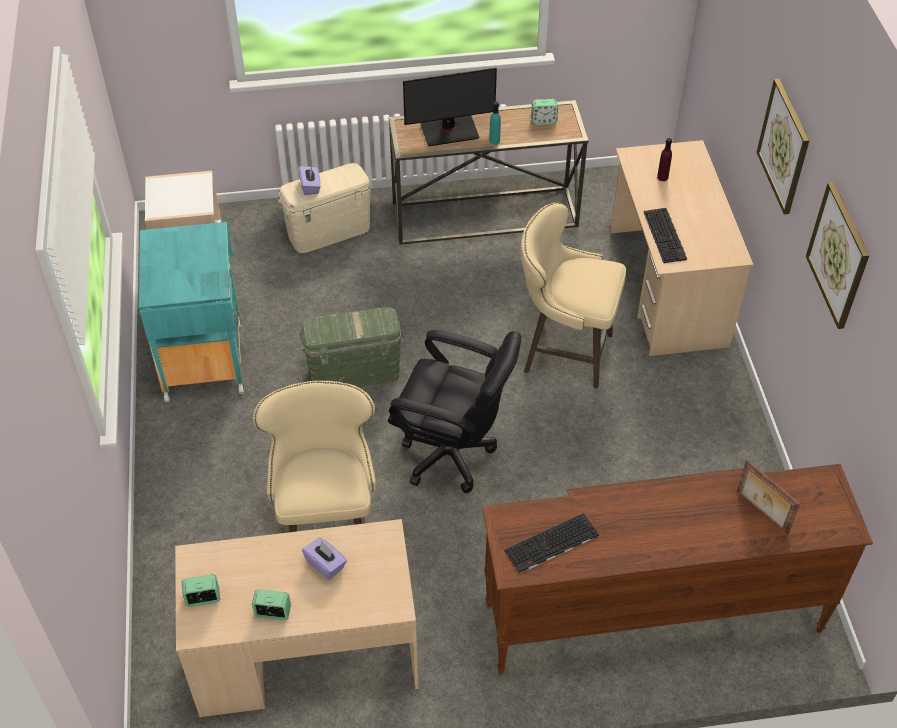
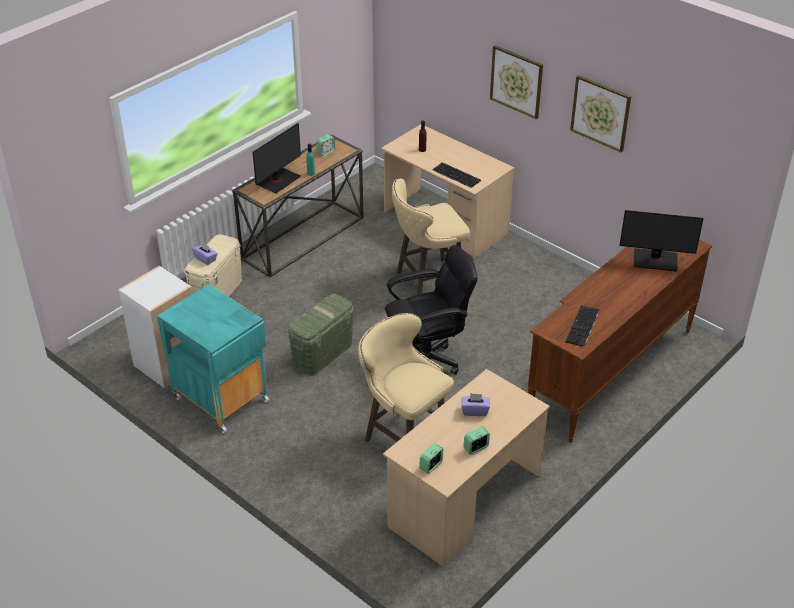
camera: 40 degrees left, 10 degrees down
(761, 513) = (655, 260): picture frame -> monitor

